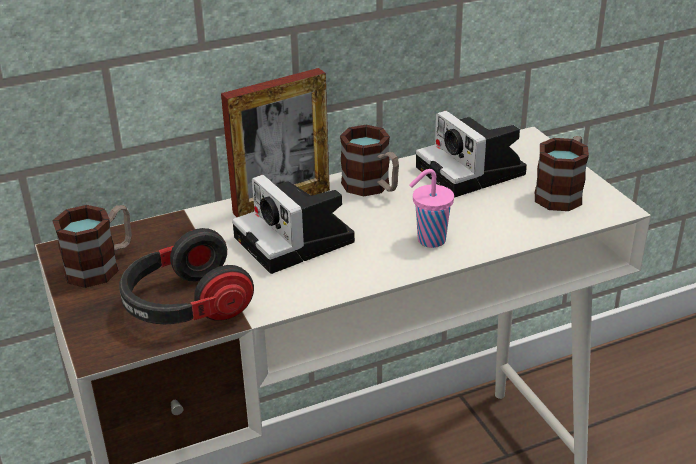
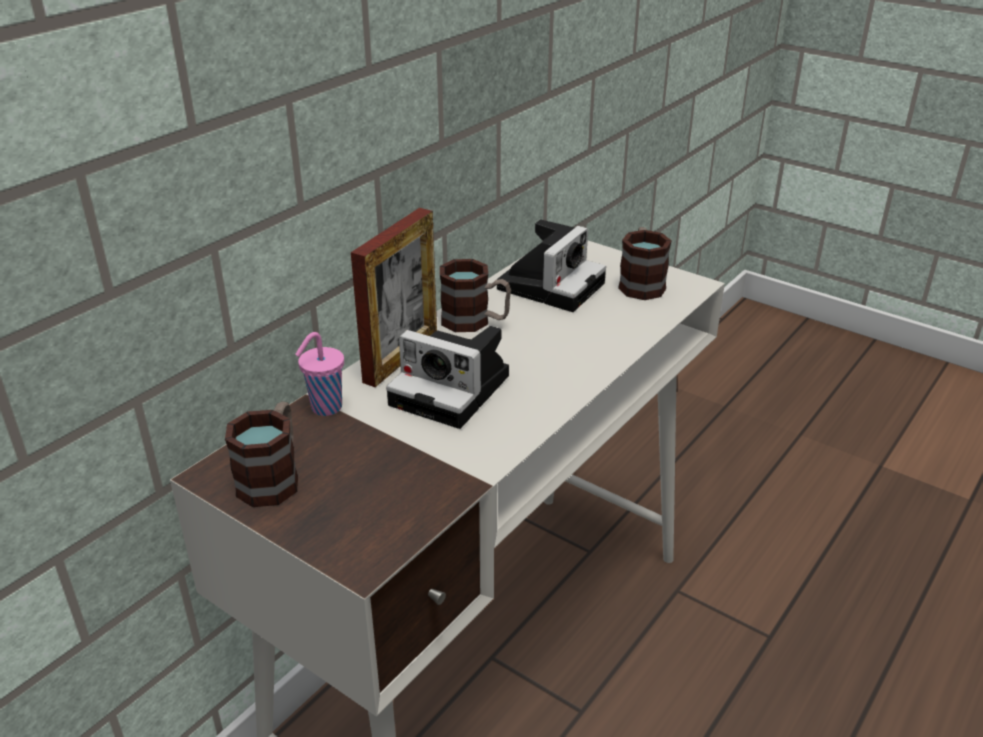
camera: 30 degrees left, 0 degrees up
(185, 306) = (406, 487): headphones -> none
(429, 240) = (573, 354): pink cup -> pink cup (324, 408)
(474, 172) = (551, 284): camera -> camera turned 90 degrees counterclockwise

